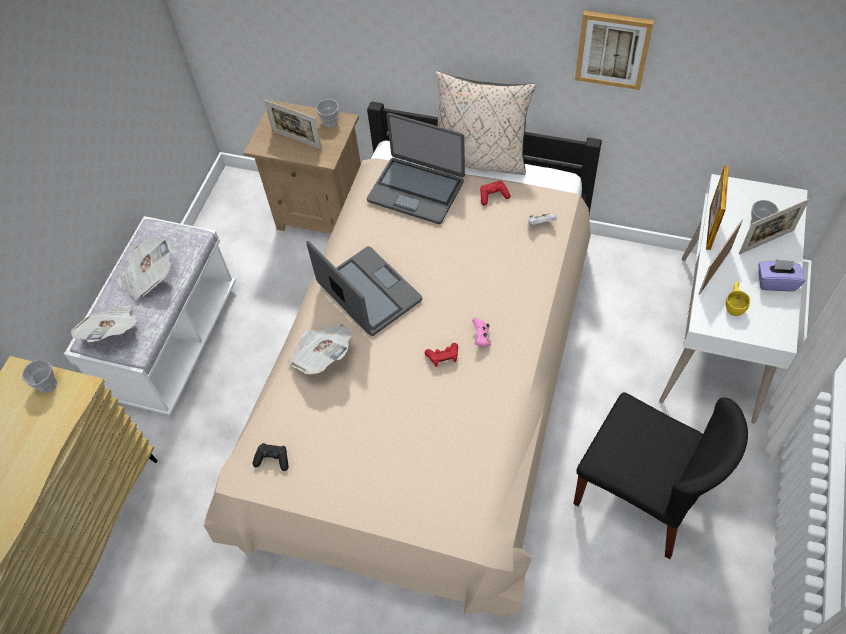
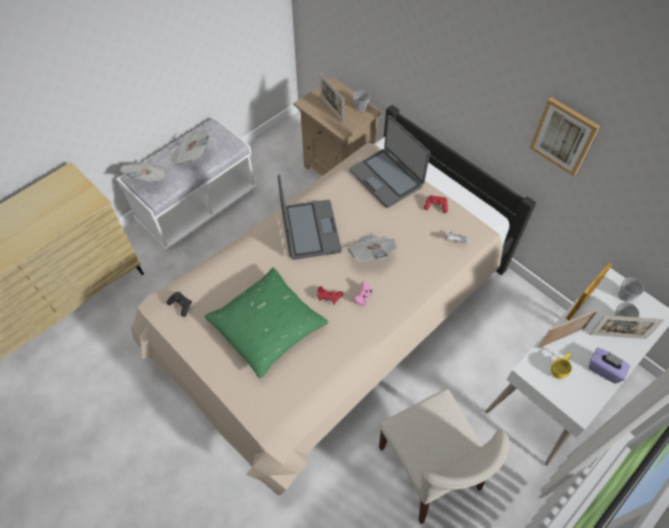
camera: 25 degrees right, 0 degrees up
(47, 384) = (79, 189): cup -> cup (625, 296)
(322, 356) = (254, 256): newspaper -> newspaper (370, 254)
(396, 427) = (268, 326): none -> green pillow
(481, 158) = (445, 177): beige pillow -> none
(641, 494) = (430, 468): black chair -> beige chair

